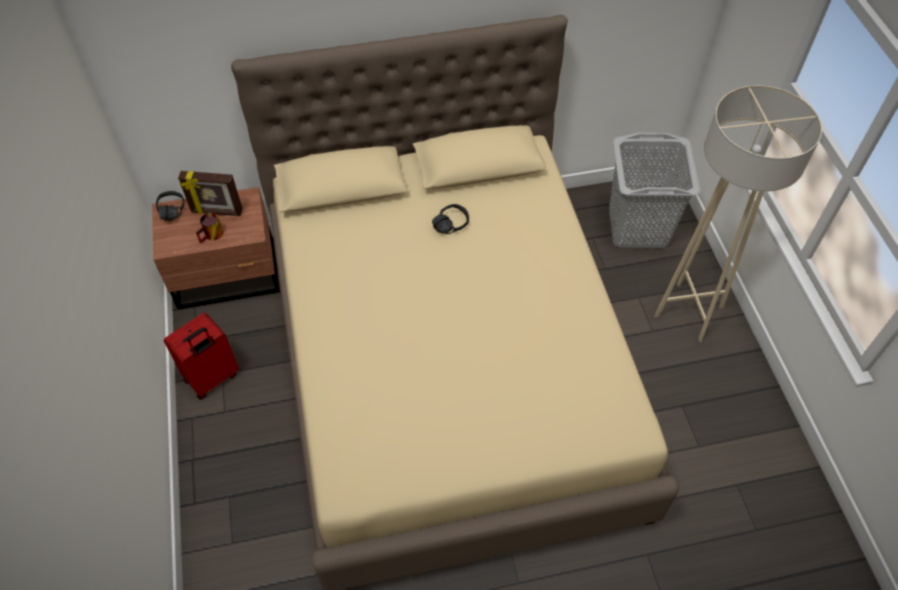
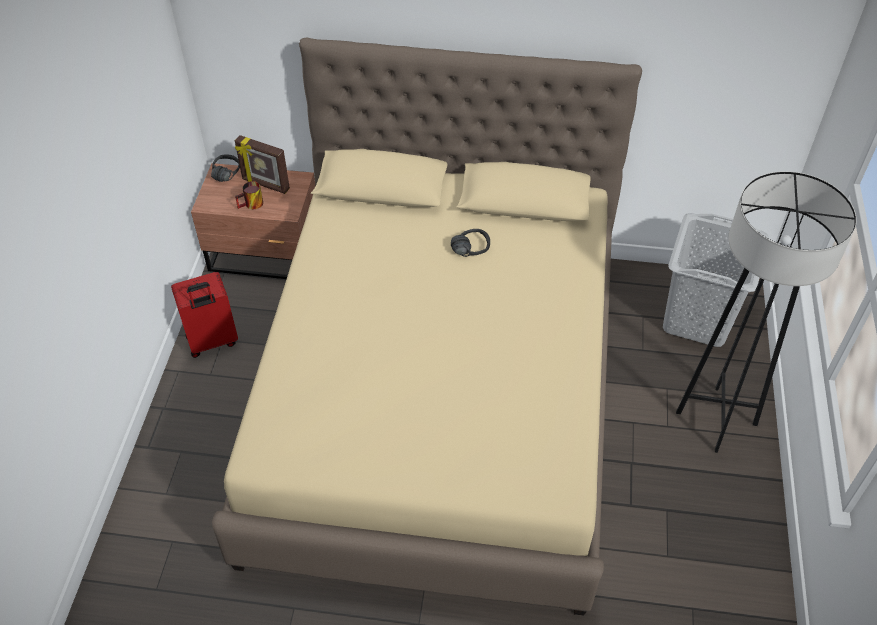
camera: 20 degrees right, 5 degrees down
(689, 311) = (716, 418): beige floor lamp -> black floor lamp

